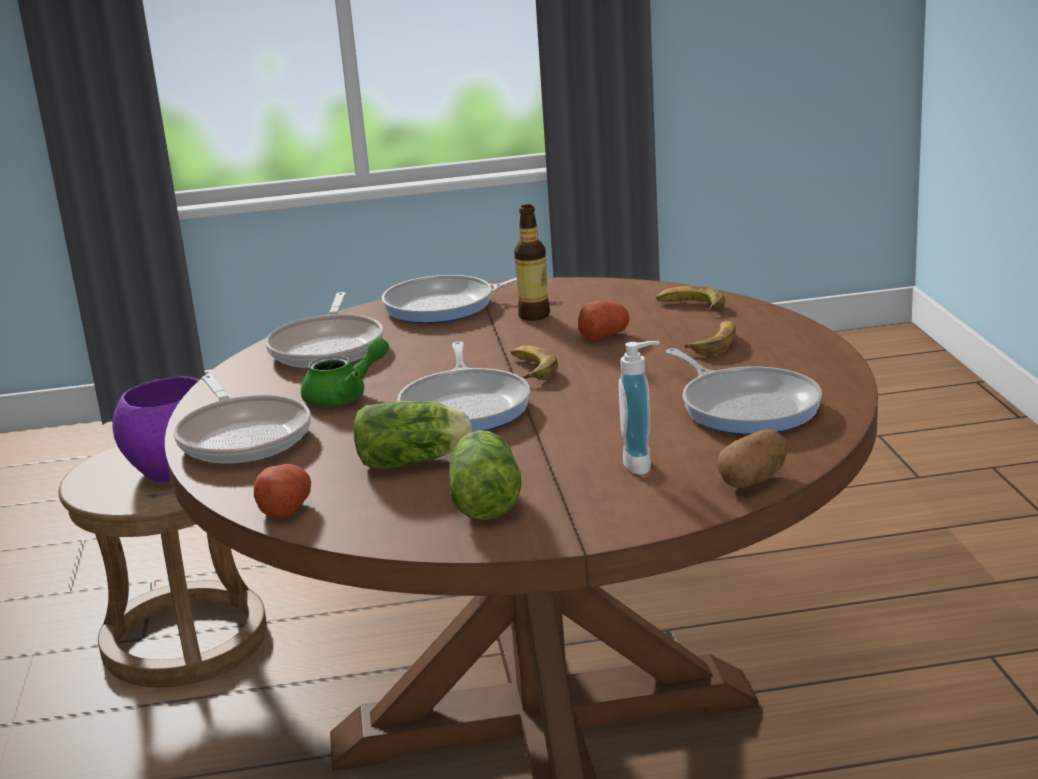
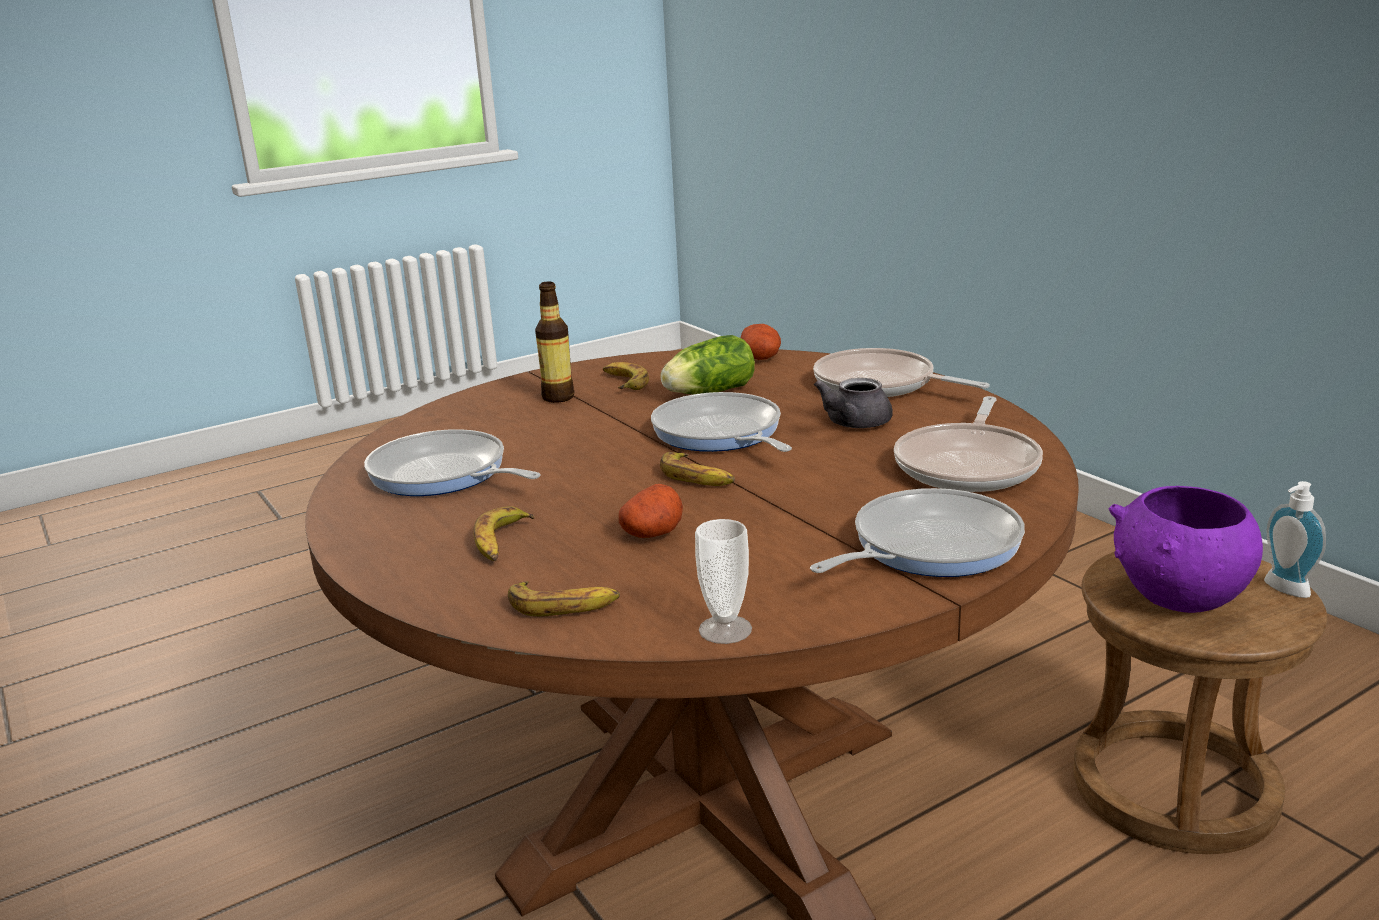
camera: 155 degrees right, 0 degrees up
(328, 348) = (969, 465): frying pan -> frying pan turned 135 degrees counterclockwise
(345, 396) = (852, 424): green teapot -> grey teapot
(485, 498) = (623, 382): lettuce -> banana
(534, 315) = (779, 550): bottle -> bottle (558, 397)
(608, 286) = (725, 629): none -> cup
(643, 463) = (518, 418): soap dispenser -> soap dispenser (1283, 590)
(753, 480) = (424, 421): potato -> none

